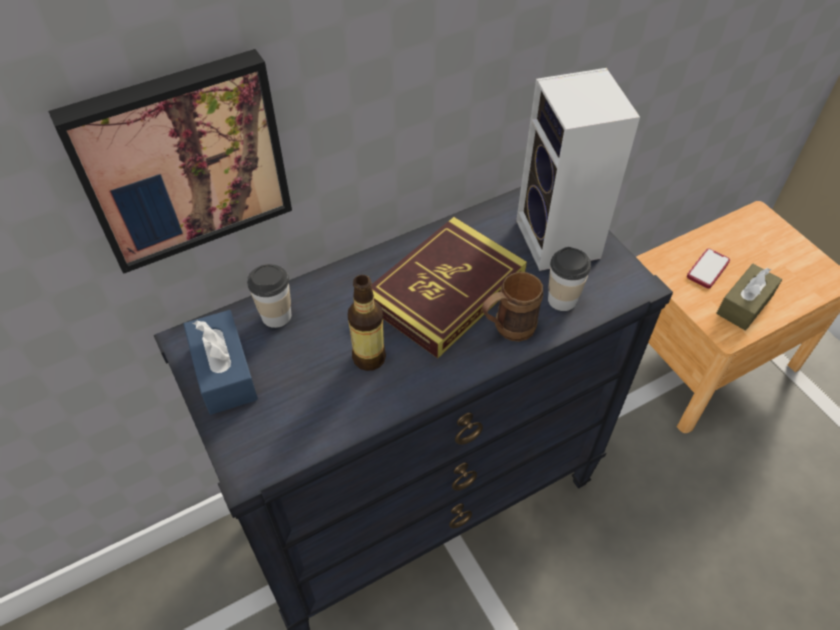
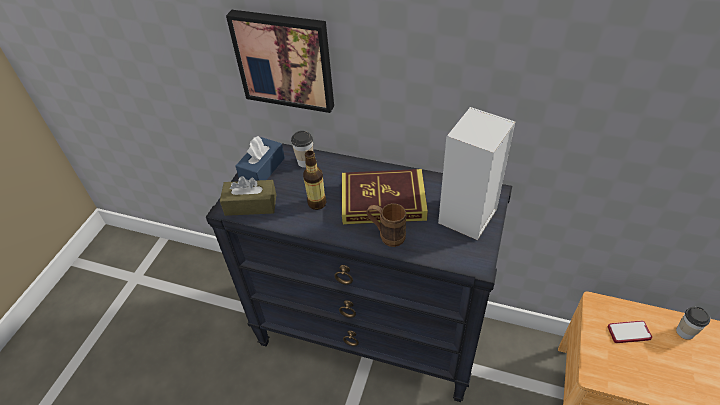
camera: 50 degrees right, 5 degrees down
(562, 300) = (430, 243): cup -> cup (685, 332)
(744, 304) = (629, 370): brown tissue box -> brown tissue box (251, 205)

